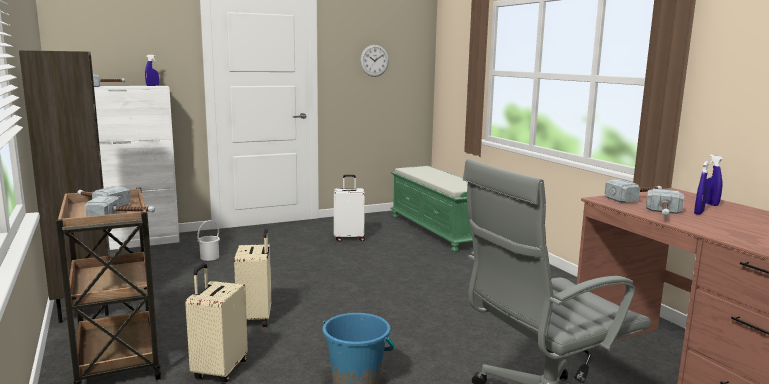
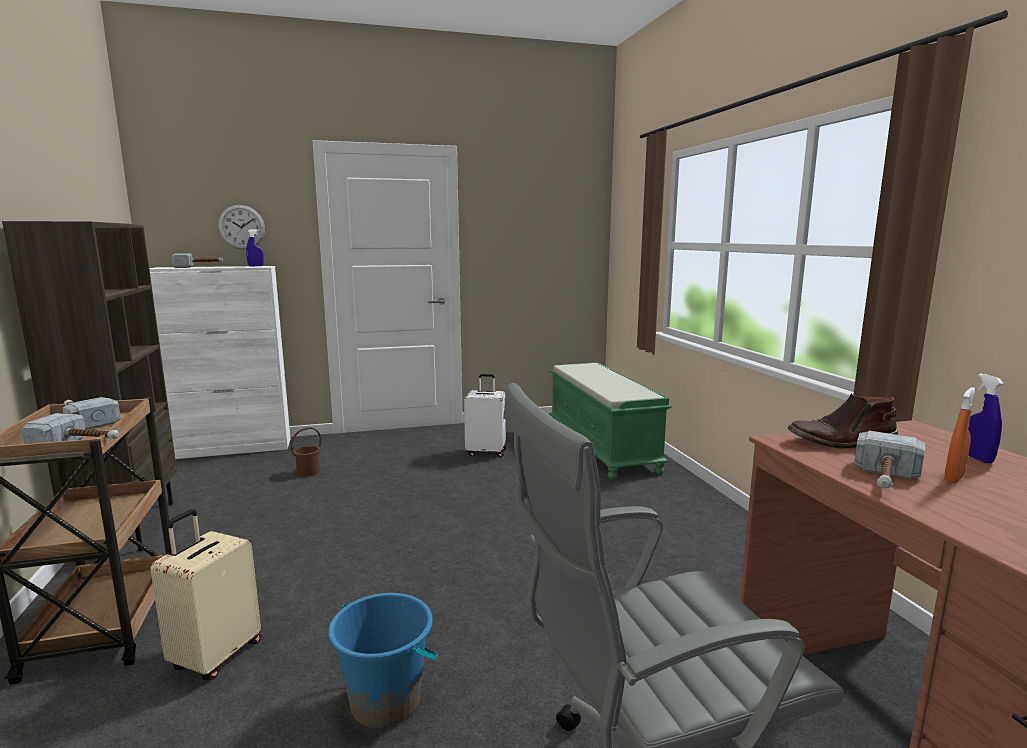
camera: 10 degrees right, 0 degrees up
(209, 257) = (308, 472): white bucket -> brown bucket
(256, 318) = (311, 569): beige suitcase -> none
(374, 60) = (531, 233): wall clock -> wall clock (241, 227)
(635, 198) = (842, 441): hammer -> brown boot
(699, 213) = (954, 478): blue spray bottle -> orange spray bottle

